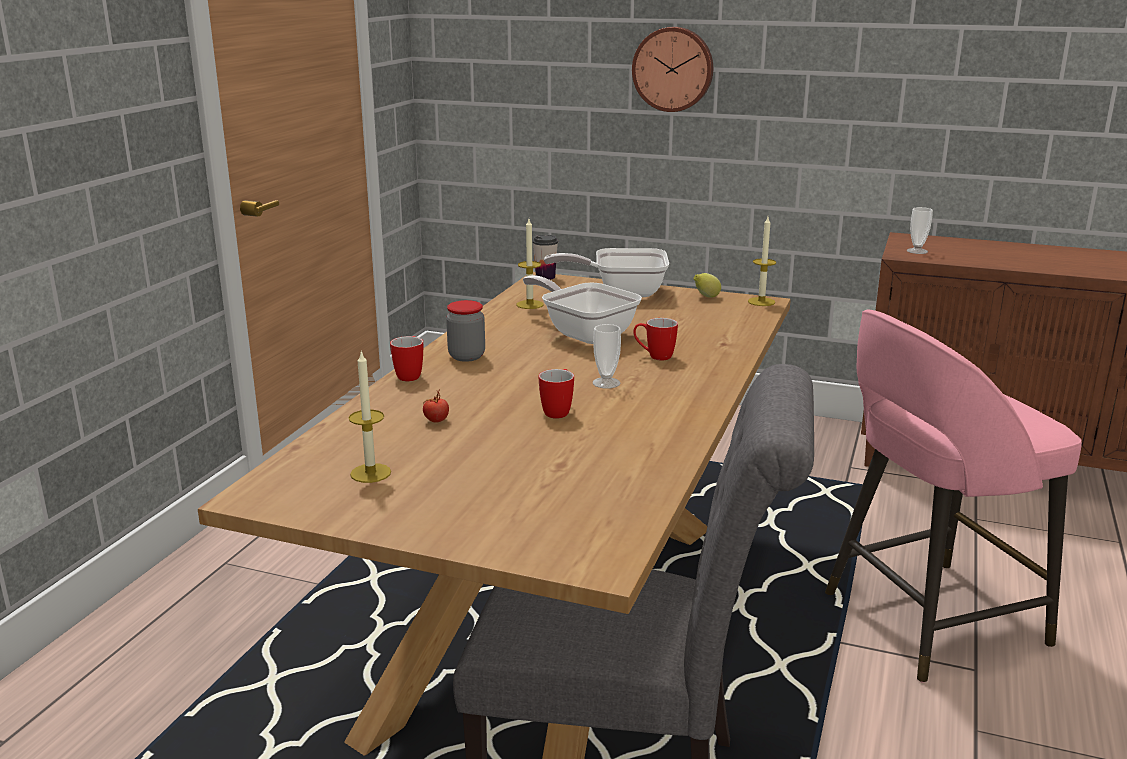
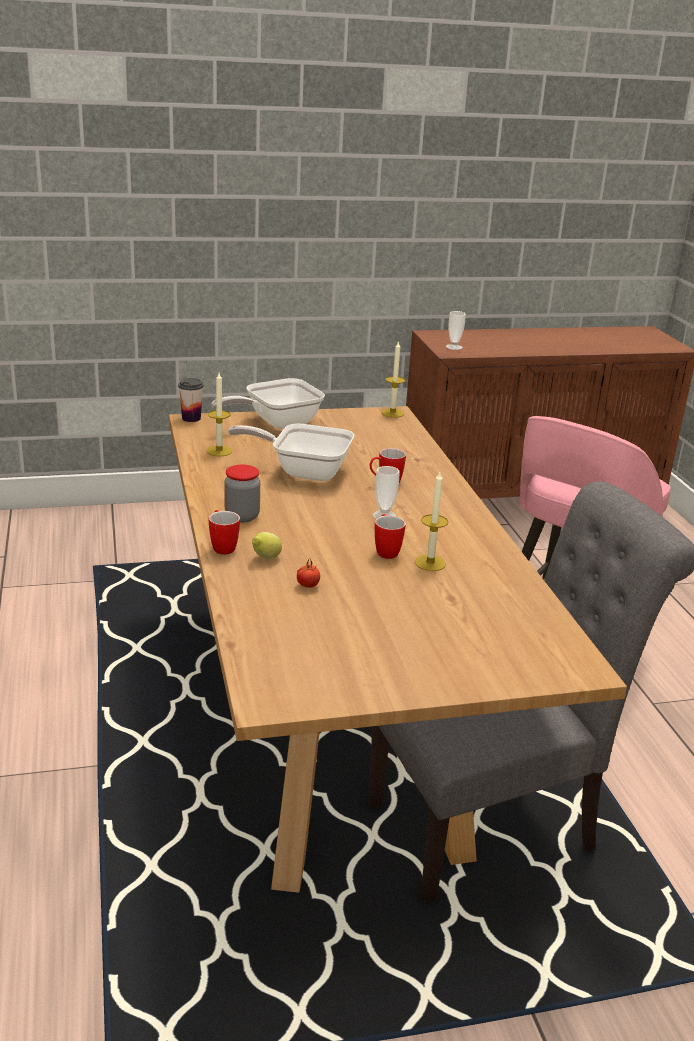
camera: 35 degrees left, 5 degrees up
(370, 473) = (328, 649): candle -> candle (430, 563)
(673, 69) = (217, 198): wall clock -> none
(706, 297) = (347, 416): lemon -> lemon (265, 558)

